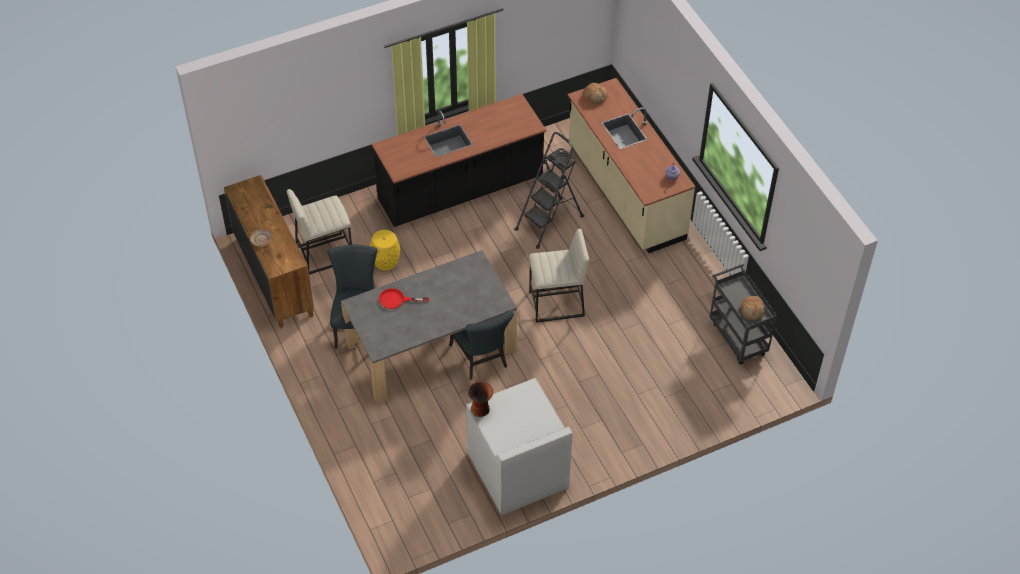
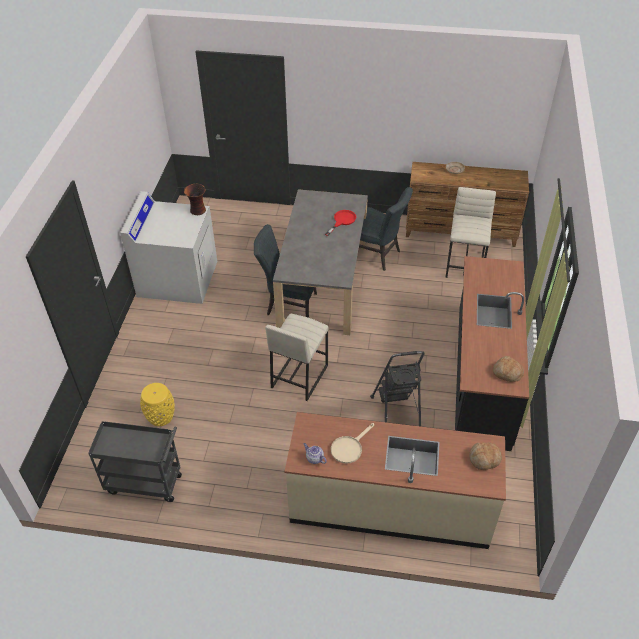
camera: 125 degrees right, 5 degrees down
(386, 261) = (430, 294): yellow stool -> yellow stool (160, 416)
(647, 163) = (349, 448): none -> beige frying pan
(752, 311) = (117, 444): bread -> bread (507, 373)

